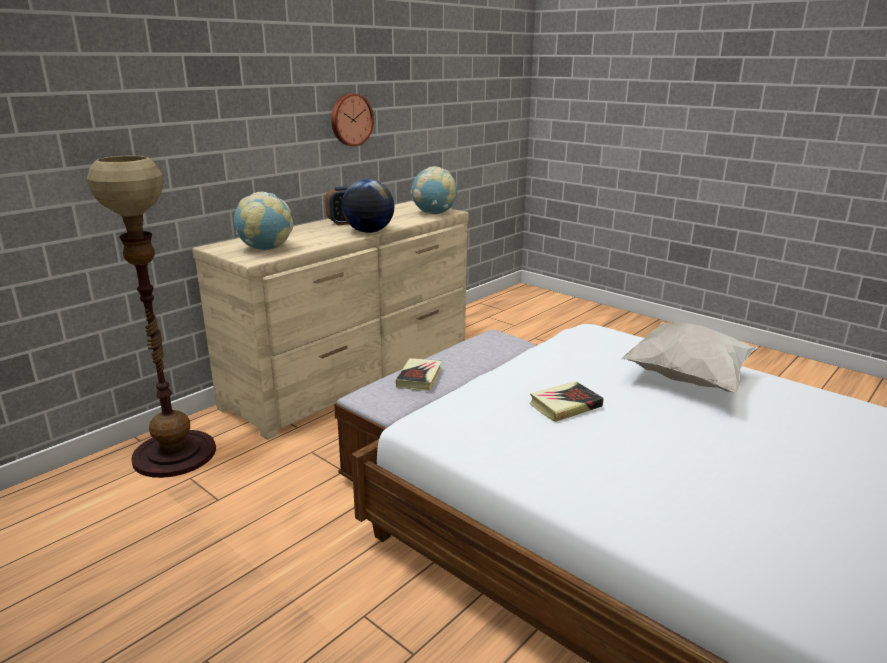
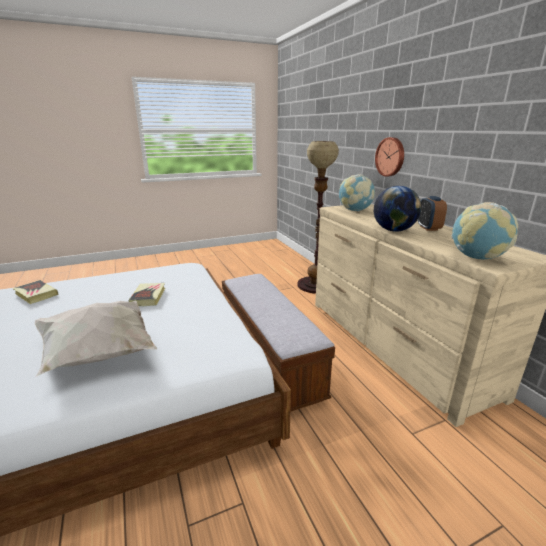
camera: 115 degrees right, 0 degrees up
(350, 119) = (507, 141): wall clock -> wall clock (390, 157)
(419, 378) = (260, 292): book -> book (36, 294)

